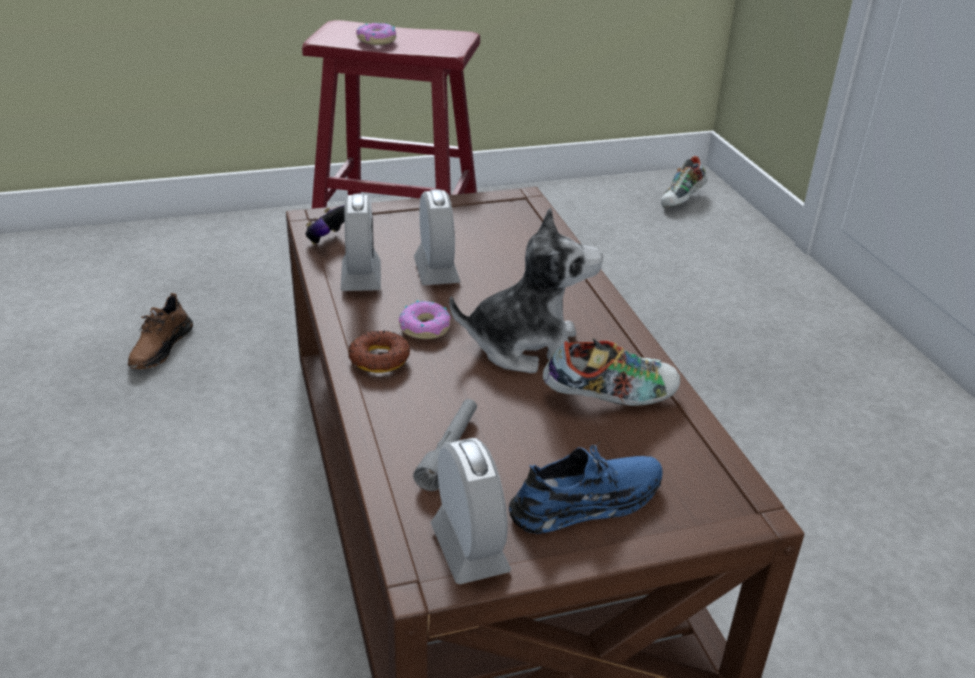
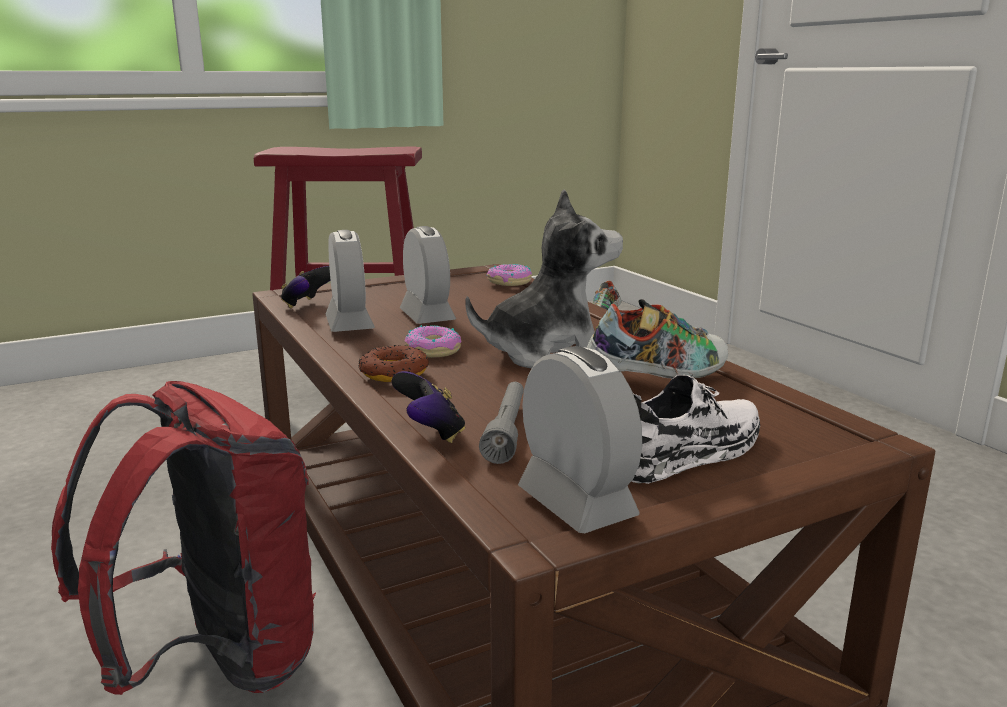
camera: 10 degrees left, 15 degrees down
(160, 347) = (109, 471): brown shoe -> none
(225, 563) = (216, 661): none -> red backpack
(376, 40) = (326, 150): donut -> donut (509, 282)
(385, 446) = (430, 433): none -> game controller
(587, 502) = (687, 453): blue shoe -> white shoe

